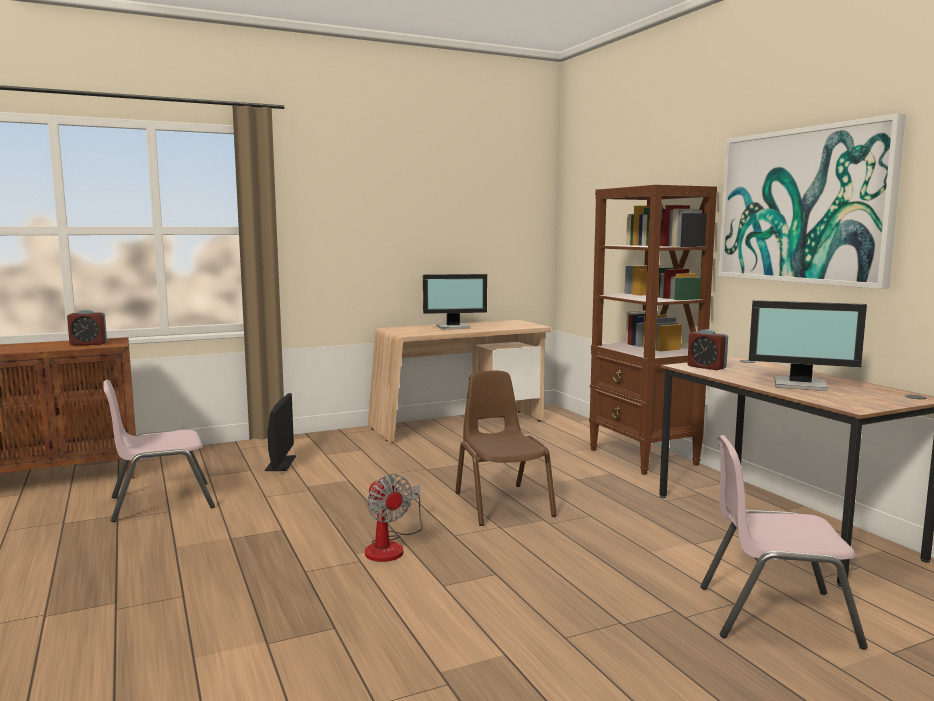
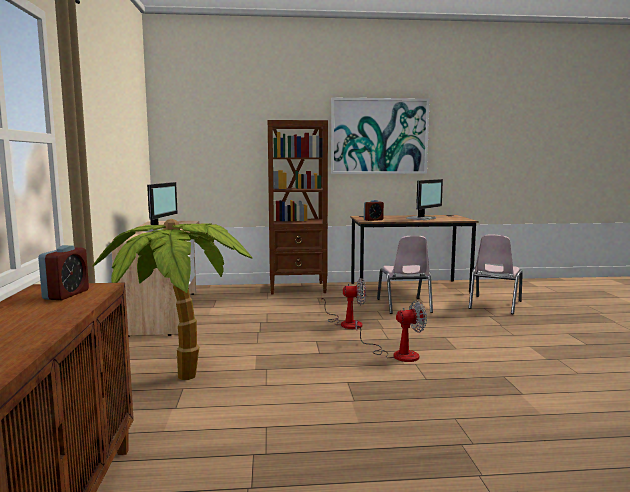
camera: 70 degrees left, 0 degrees up
(161, 502) = (235, 431): pink chair -> pink chair (404, 306)
(280, 463) = (178, 375): monitor -> potted plant
(502, 504) = (346, 323): brown chair -> fan

